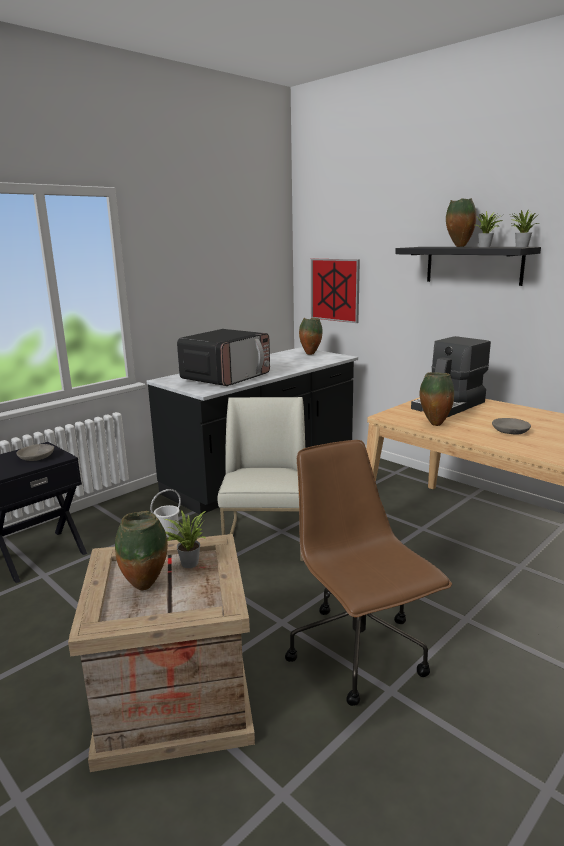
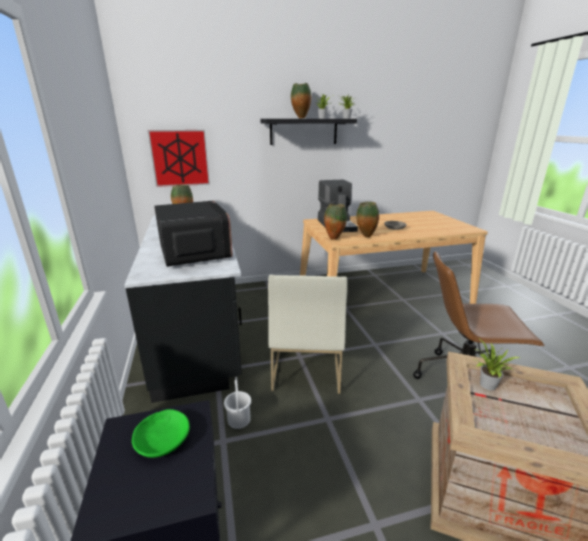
camera: 60 degrees left, 5 degrees up
(37, 457) = (163, 439): grey bowl -> green bowl
(146, 587) = (528, 418): vase -> vase (334, 238)
(267, 539) = (305, 367): white chair -> white chair turned 120 degrees counterclockwise

